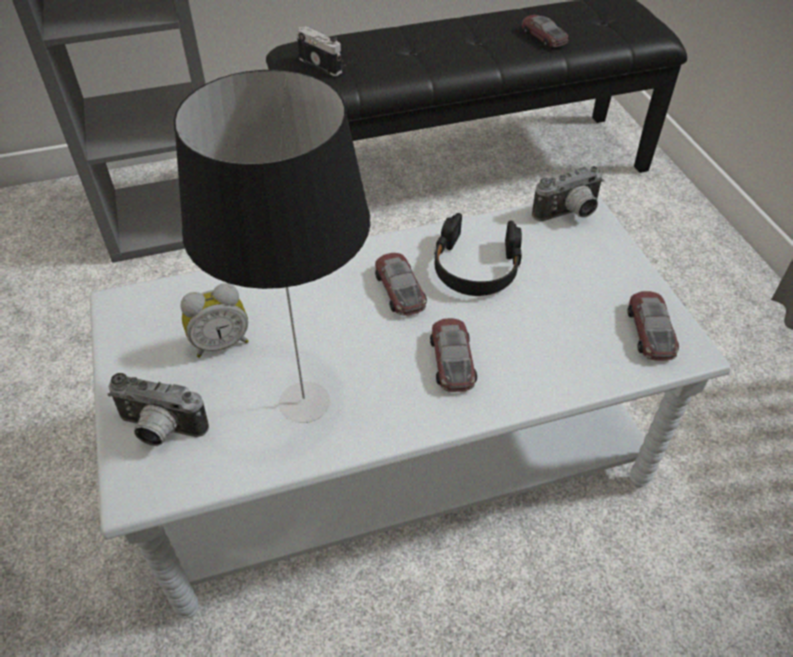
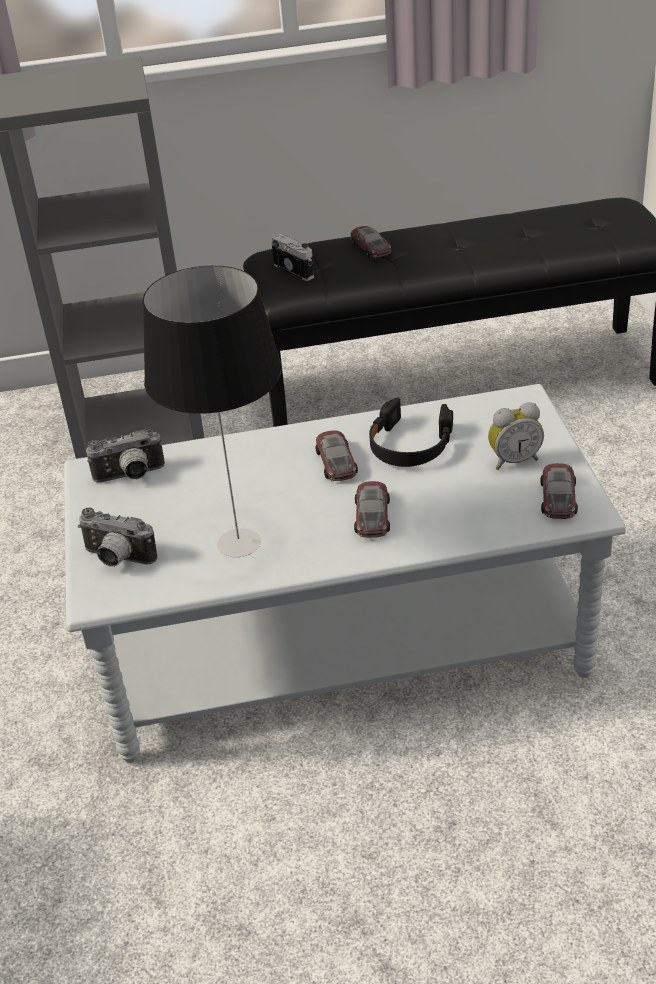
camera: 10 degrees right, 10 degrees down
(220, 343) = (173, 499): alarm clock -> alarm clock (513, 460)
(543, 37) = (527, 241): toy car -> toy car (371, 247)
(569, 214) = (509, 403): camera -> camera (131, 477)

